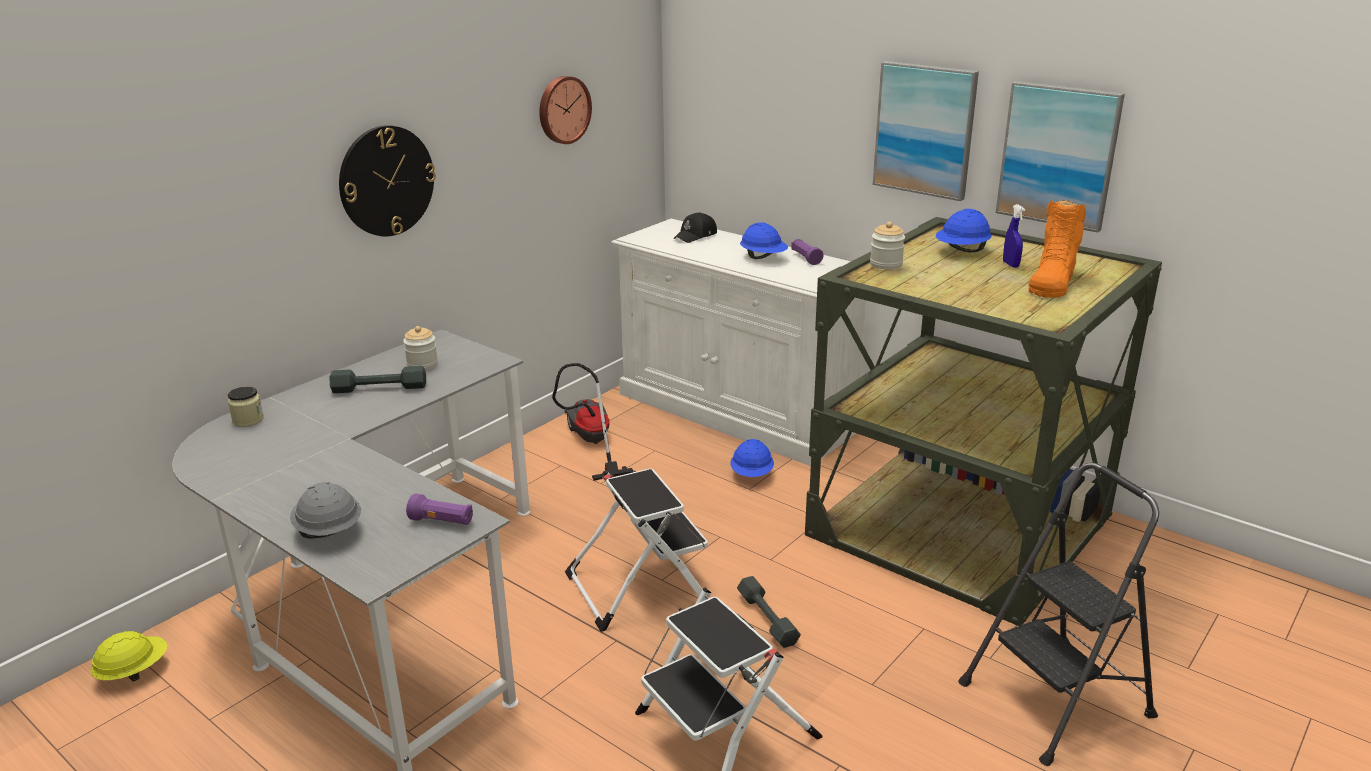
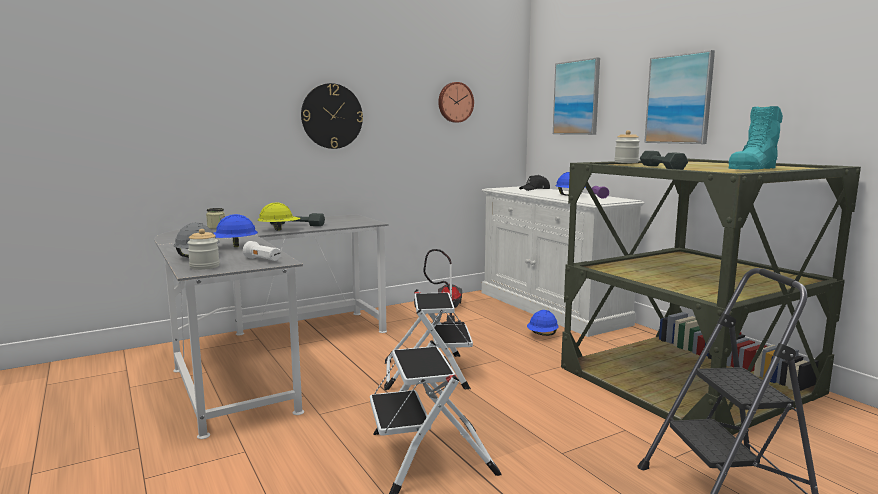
camera: 20 degrees right, 15 degrees down
(134, 672) = (116, 361): yellow hard hat -> yellow hard hat (279, 230)
(422, 365) = (330, 221): jar -> jar (204, 266)
(442, 522) = (263, 260): purple flashlight -> white flashlight
(767, 618) = (503, 403): grey dumbbell -> grey dumbbell (661, 167)
(962, 251) = (692, 163): blue hard hat -> blue hard hat (233, 246)
(1010, 264) = (725, 166): blue spray bottle -> none
(1052, 282) = (753, 168): orange boot -> turquoise boot
(1058, 155) = (773, 98): picture -> picture (577, 98)

